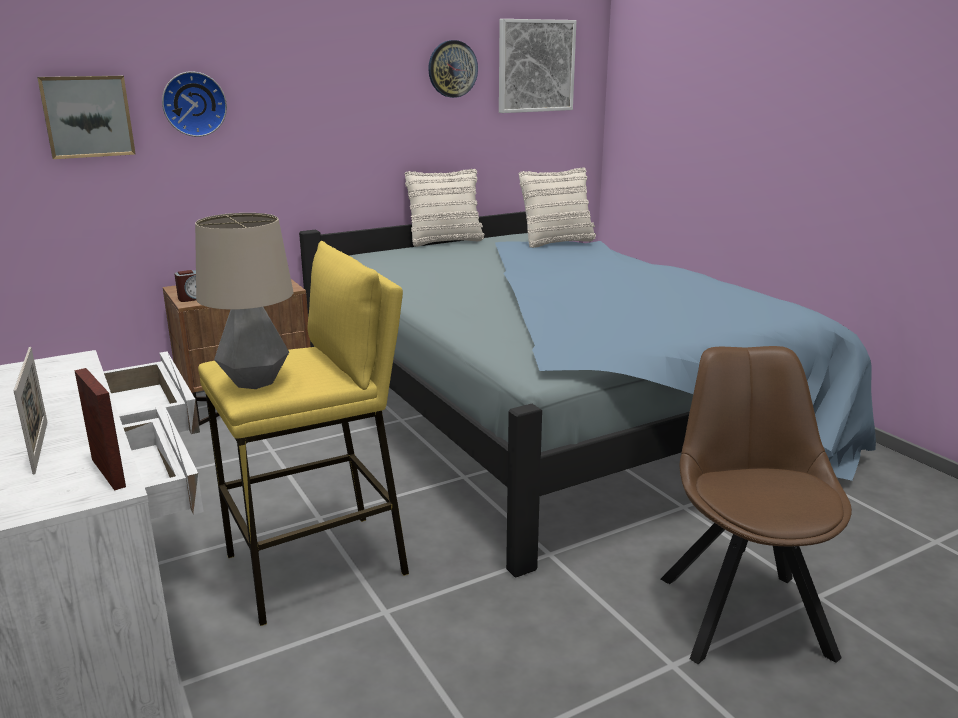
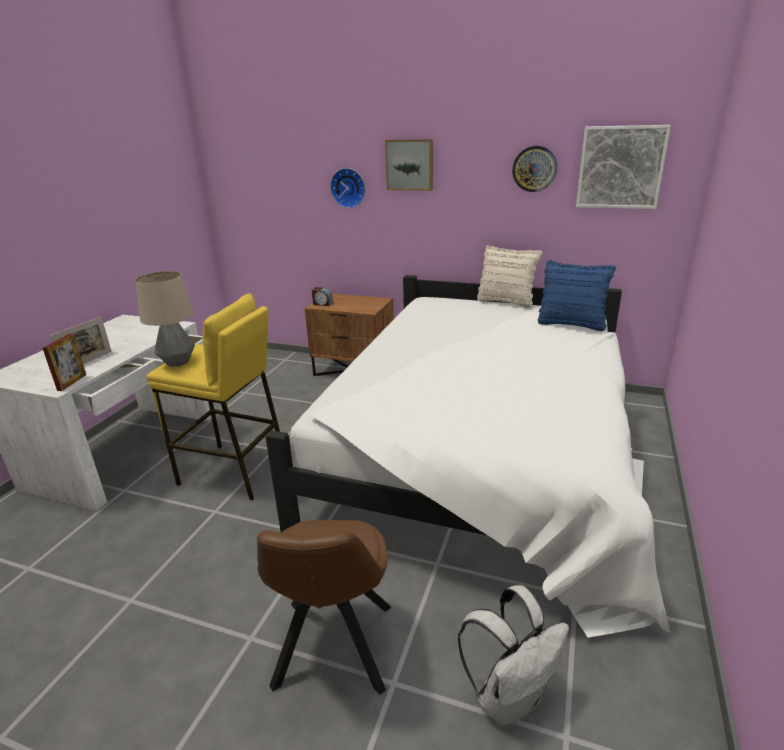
camera: 50 degrees right, 5 degrees up
(87, 116) = (295, 192): picture -> picture (410, 164)
(556, 243) = (571, 325): beige pillow -> blue pillow
(556, 415) = (483, 457): blue bed -> white bed
(742, 613) = (334, 648): brown chair -> brown chair turned 135 degrees clockwise
(879, 546) = (510, 696): none -> white backpack

